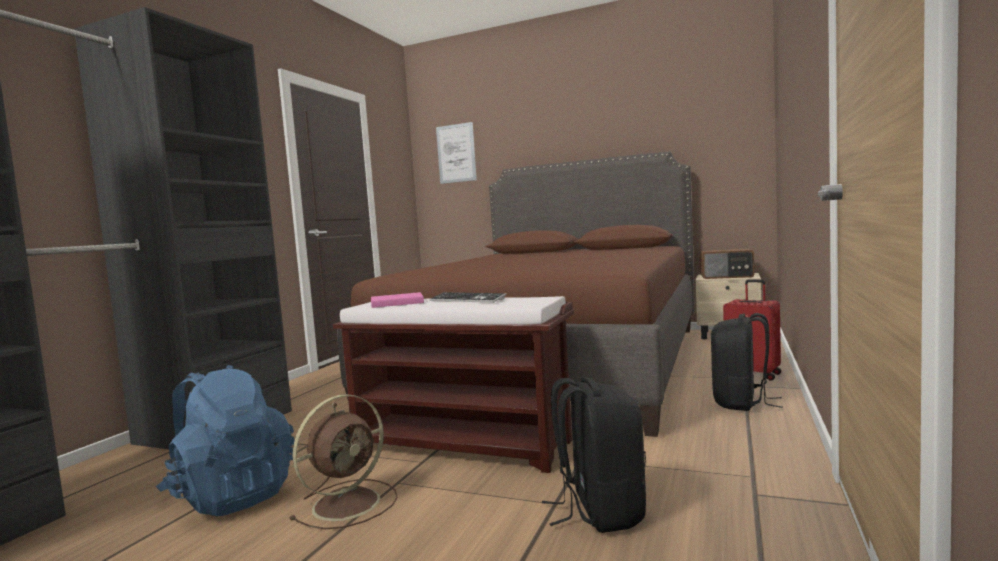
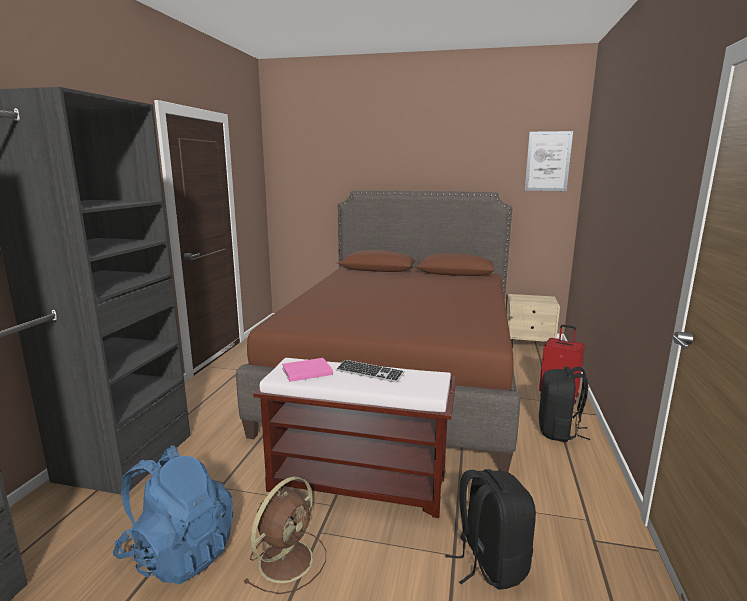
camera: 10 degrees left, 10 degrees up
(456, 153) = (307, 169): picture -> picture (548, 161)
(727, 276) = (532, 301): radio -> none

